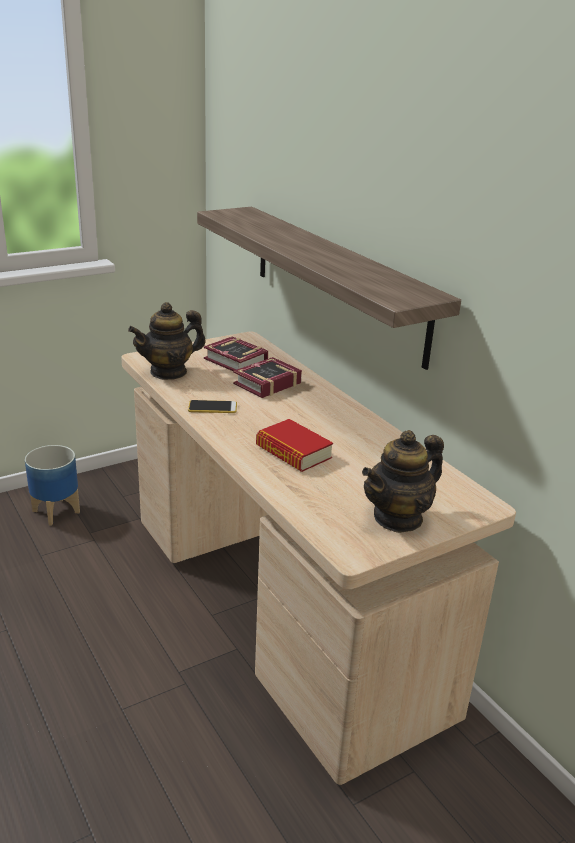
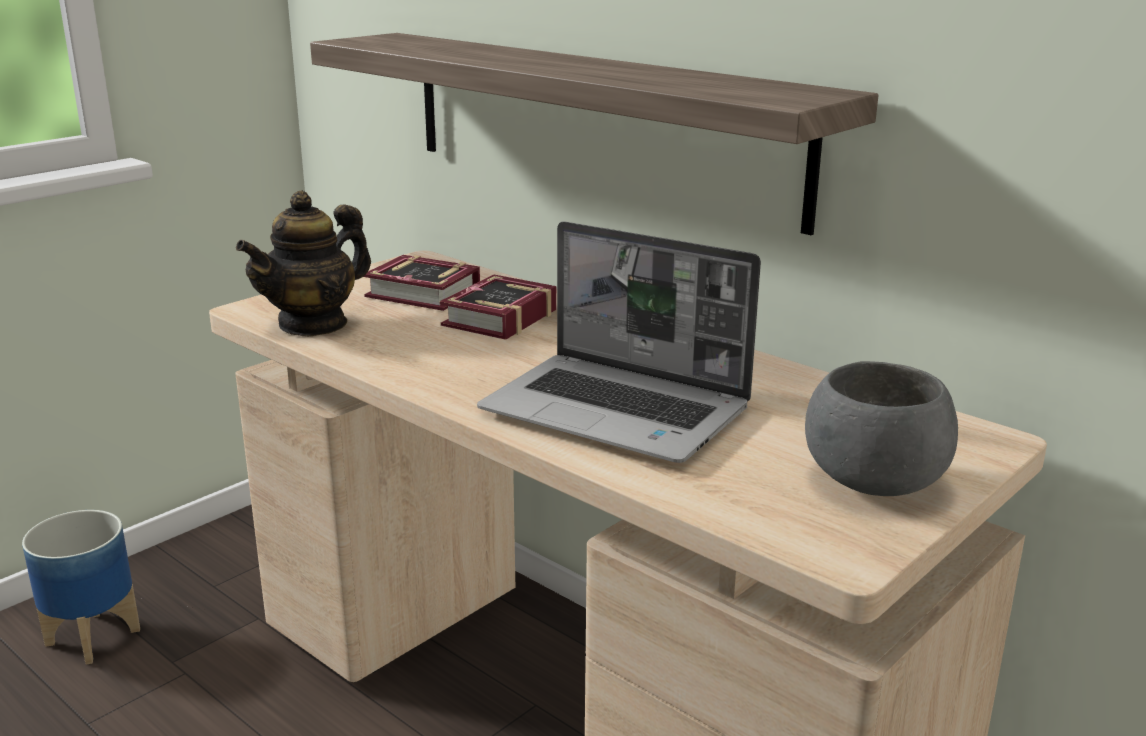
camera: 15 degrees left, 5 degrees down
(212, 407) = (428, 365): phone -> none
(293, 452) = (619, 411): book -> laptop
(398, 518) = (874, 483): teapot -> grey bowl

